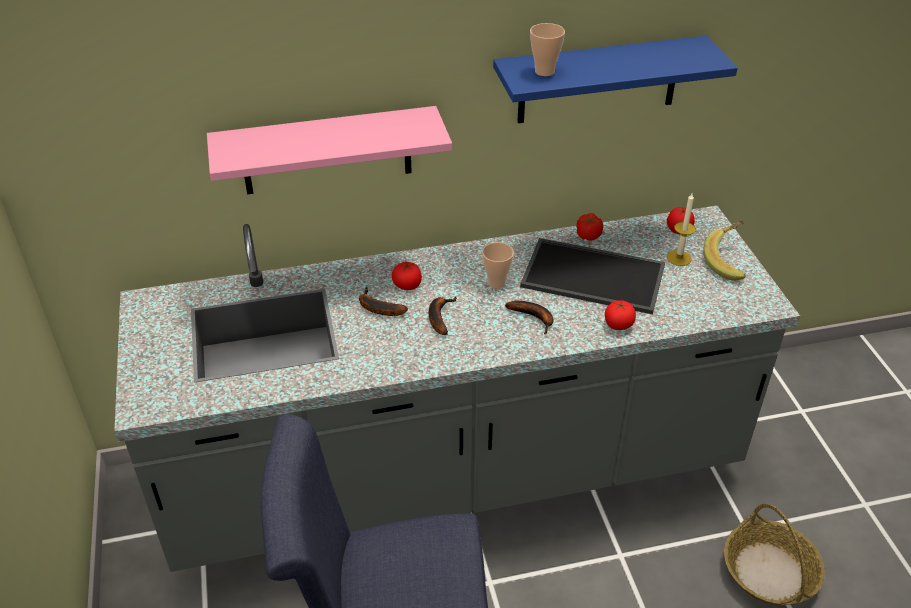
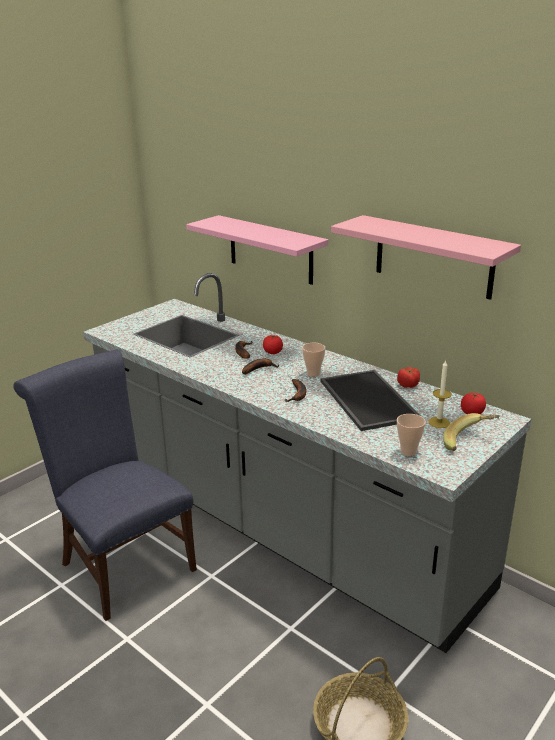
camera: 55 degrees right, 15 degrees down
(544, 71) = (371, 225): cup -> cup (408, 451)
(598, 80) = (433, 257): blue shelf -> pink shelf
(618, 325) = (331, 422): tomato -> none

